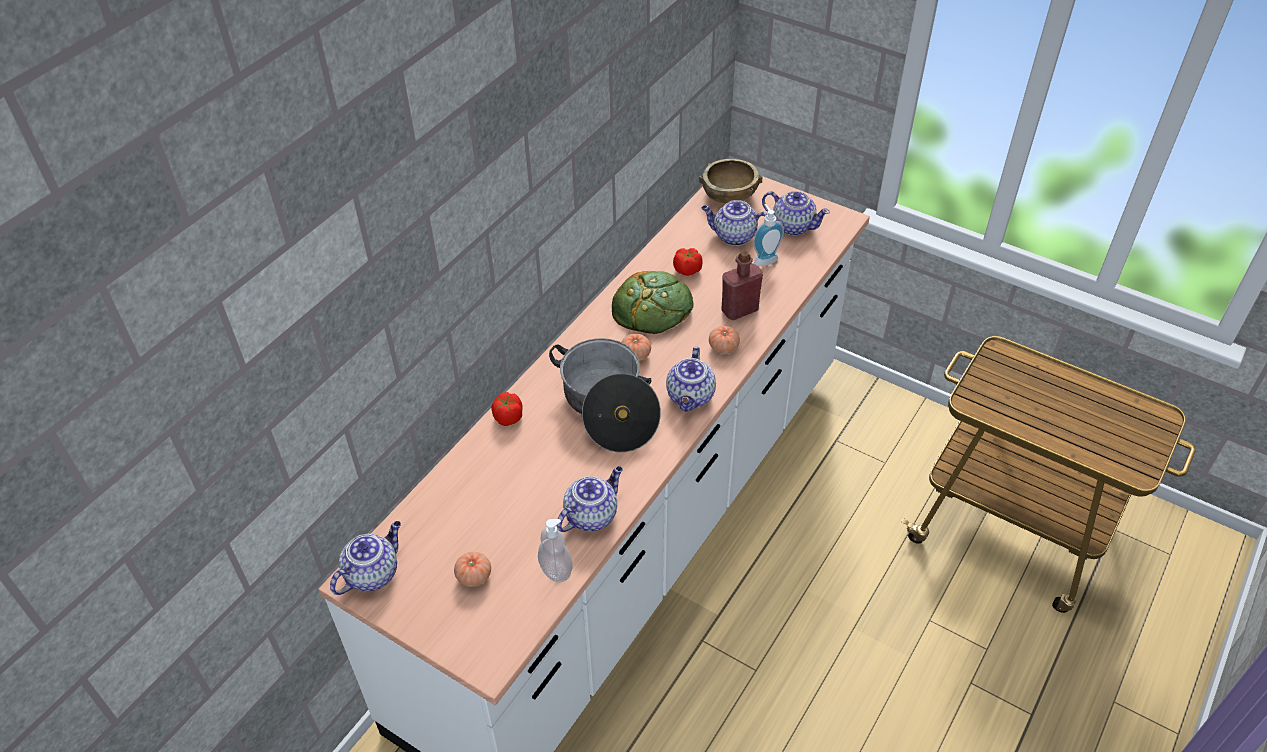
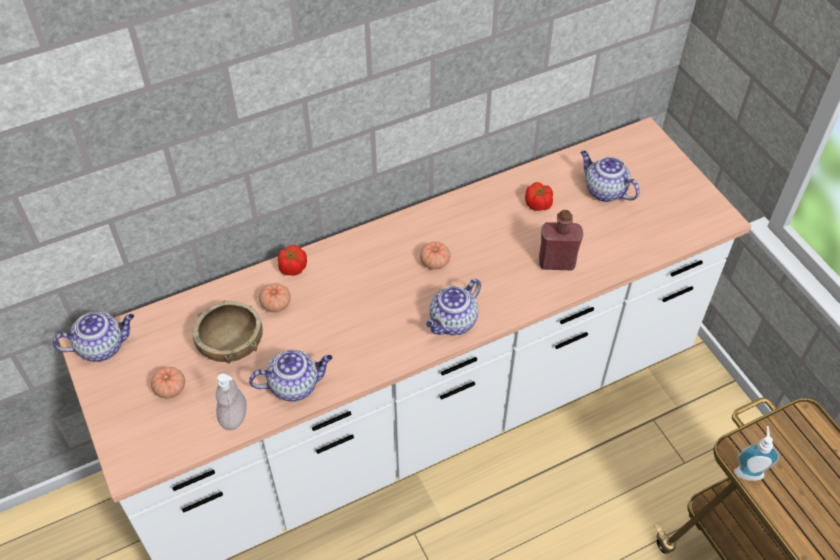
camera: 30 degrees right, 5 degrees up
(608, 408) = (377, 298): cooking pot -> none
(652, 308) = (481, 226): bread -> none
(723, 347) = (516, 290): tomato -> tomato (276, 304)
(729, 195) = (630, 150): brown bowl -> brown bowl (231, 344)
(764, 259) = (616, 224): soap dispenser -> soap dispenser (748, 471)
(792, 225) = (667, 204): teapot -> none

